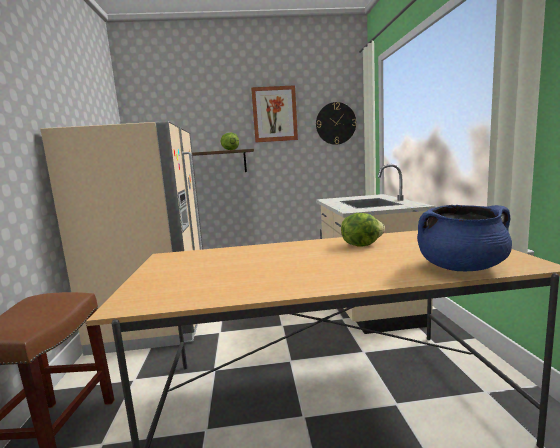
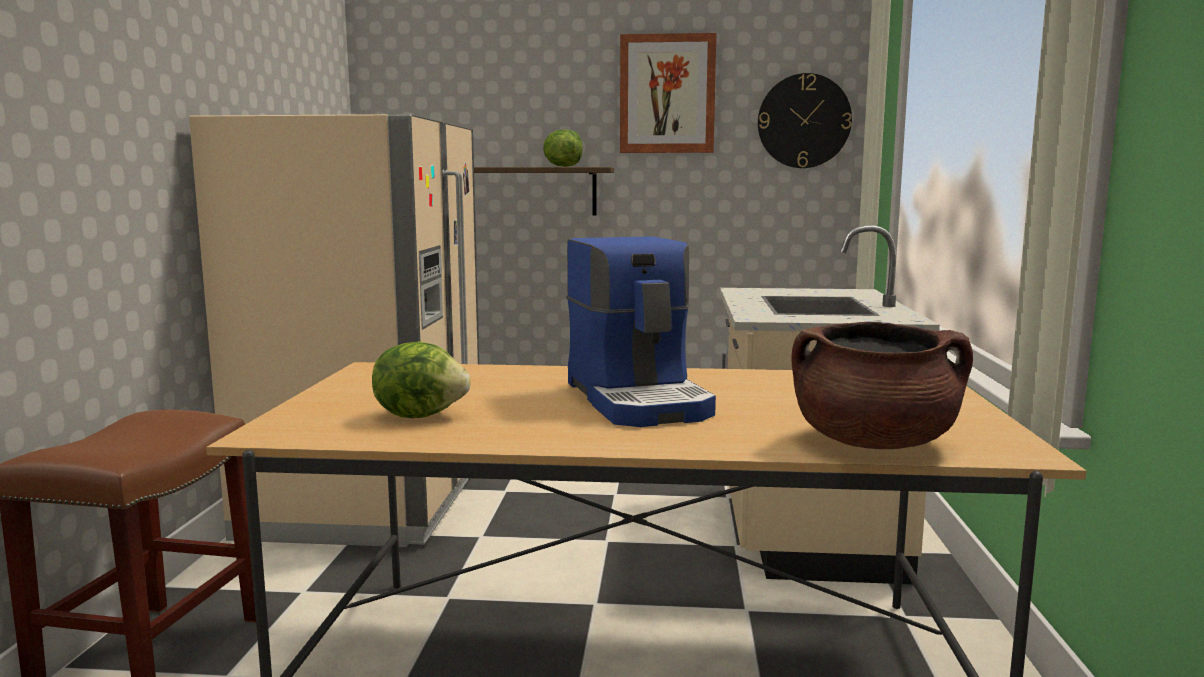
camera: 10 degrees right, 0 degrees up
(321, 257) = (640, 400): none -> coffee machine
(361, 245) = (737, 386): lettuce -> lettuce (421, 415)
(461, 267) = (874, 443): blue cooking pot -> brown cooking pot

